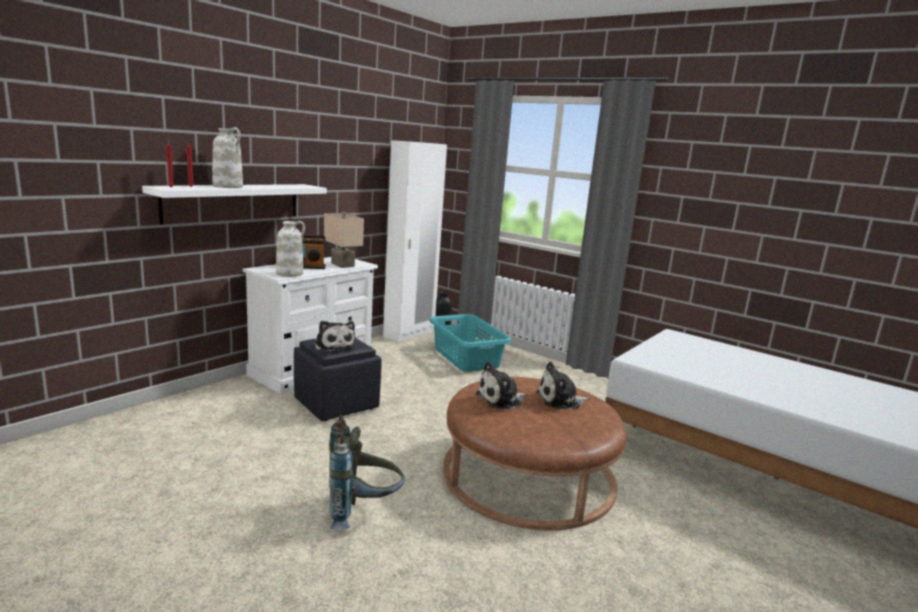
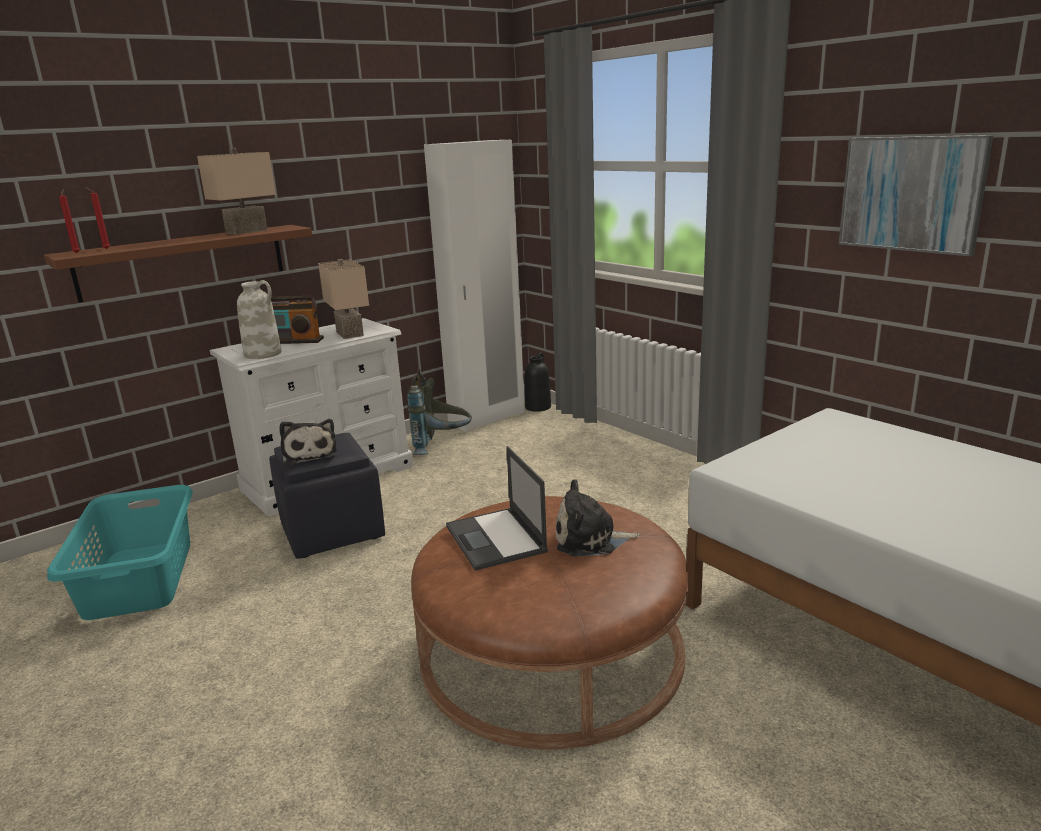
camera: 15 degrees right, 5 degrees up
(228, 186) = (163, 242): white vase -> none
(233, 202) = (183, 262): white shelf -> brown shelf
(280, 185) = (246, 231): none -> beige table lamp
(363, 511) = (281, 703): grey backpack -> grey backpack (442, 447)
(466, 357) = (551, 453): turquoise laundry basket -> turquoise laundry basket (141, 578)
(501, 399) = (496, 539): plush toy -> laptop
(719, 205) = (911, 194): none -> picture

